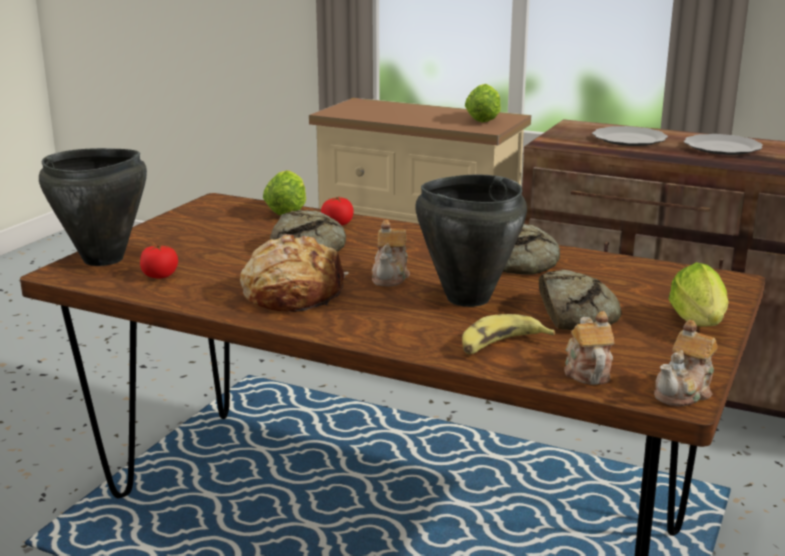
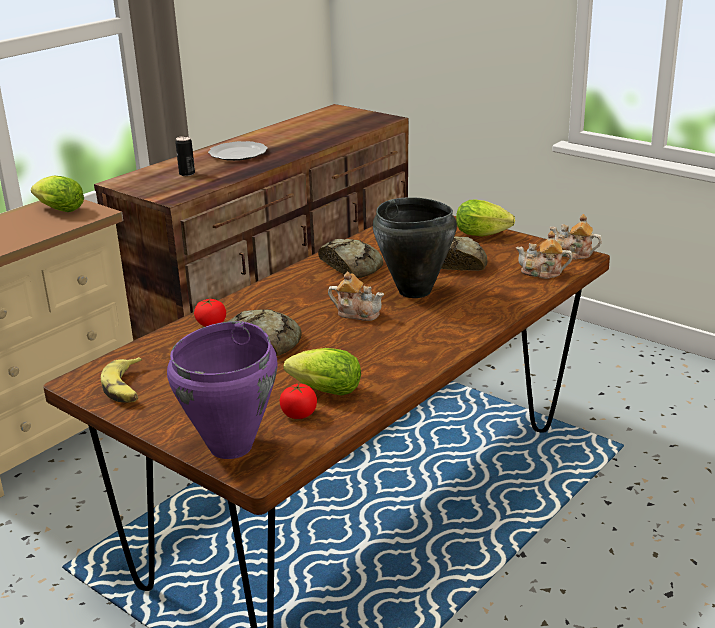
camera: 75 degrees left, 5 degrees up
(103, 259) = (232, 446): black cooking pot -> purple cooking pot
(287, 210) = (150, 345): lettuce -> lettuce (322, 391)
(293, 293) = (374, 353): bread -> none
(501, 346) = (499, 290): banana -> banana (126, 388)
(628, 139) = (187, 174): plate -> can
(685, 392) = (573, 254): teapot -> teapot turned 150 degrees clockwise

